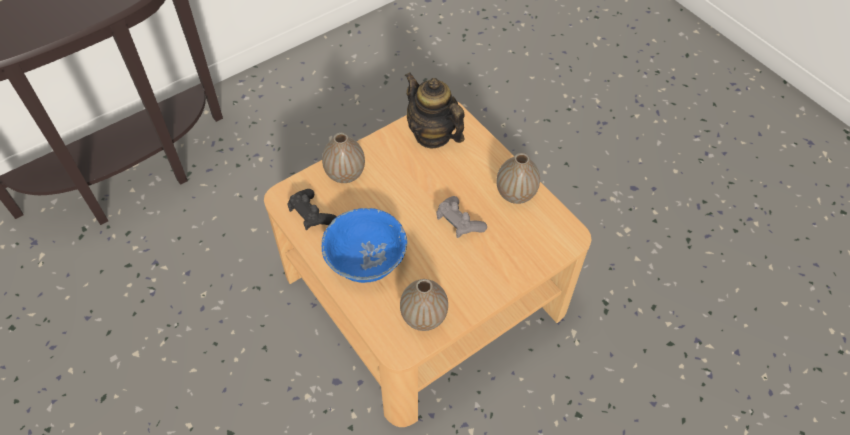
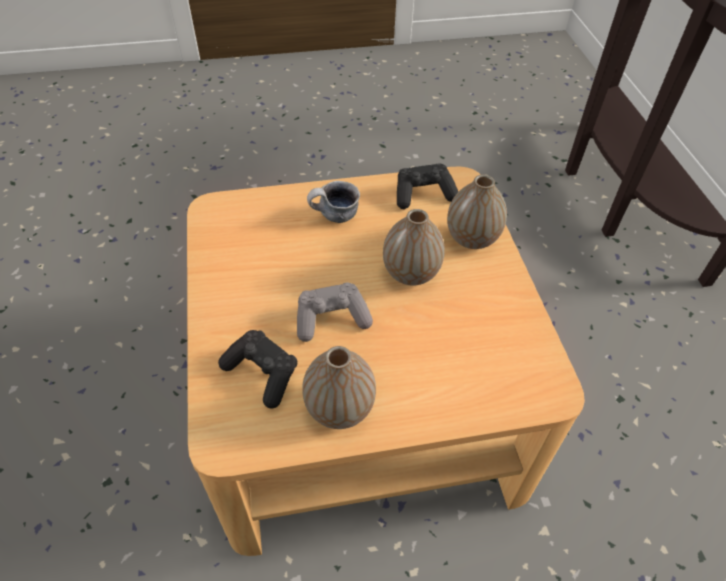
camera: 115 degrees right, 5 degrees down
(366, 260) = (334, 218): blue bowl -> mug
(423, 317) = (231, 238): vase -> vase (411, 273)
(432, 134) = (505, 354): teapot -> none
(518, 239) = (262, 373): none -> black game controller

